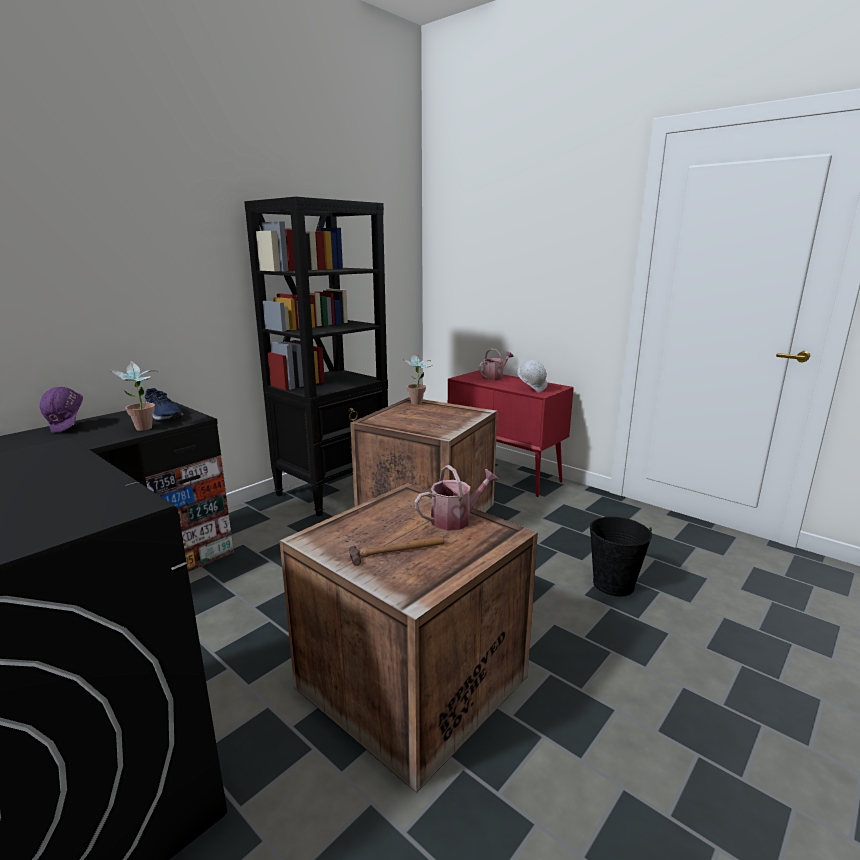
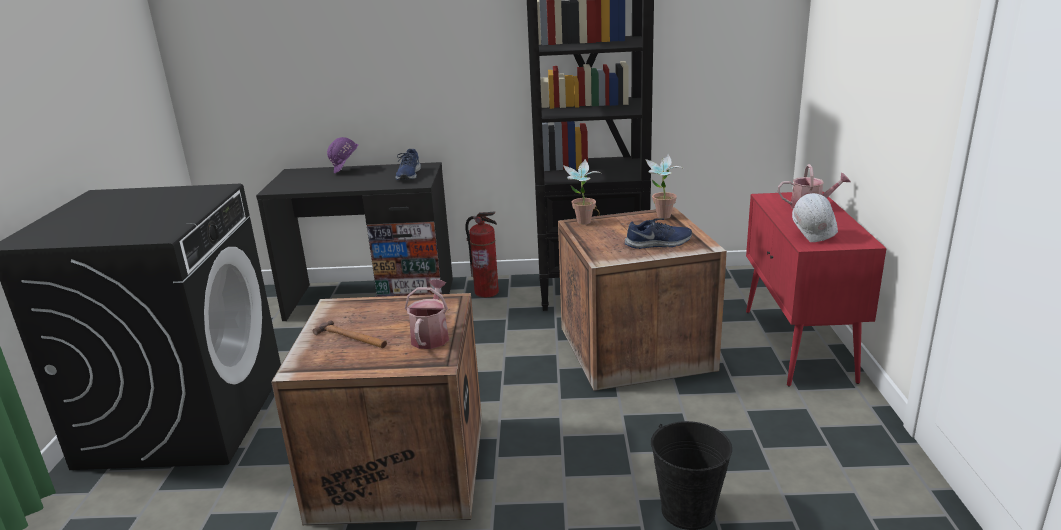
camera: 50 degrees right, 5 degrees up
(144, 430) = (375, 185): potted plant -> potted plant (582, 223)
(245, 522) = (487, 292): none -> fire extinguisher
(453, 417) = (659, 244): none -> blue shoe
(456, 519) = (431, 336): watering can -> watering can turned 105 degrees counterclockwise

